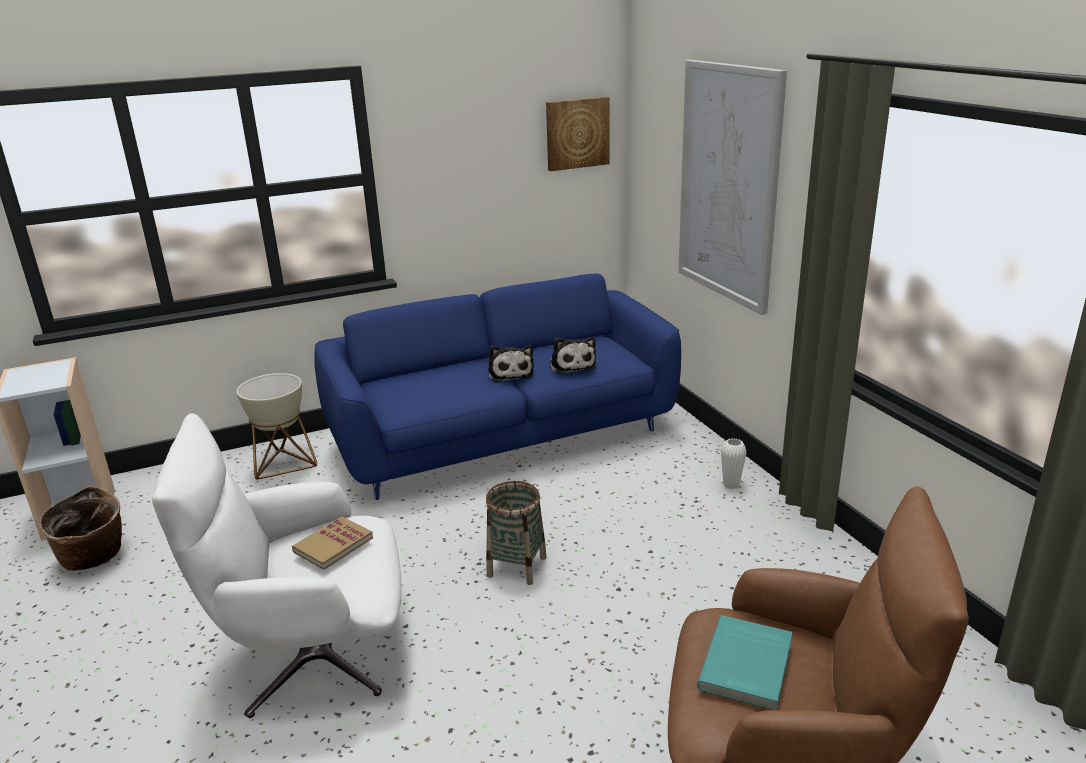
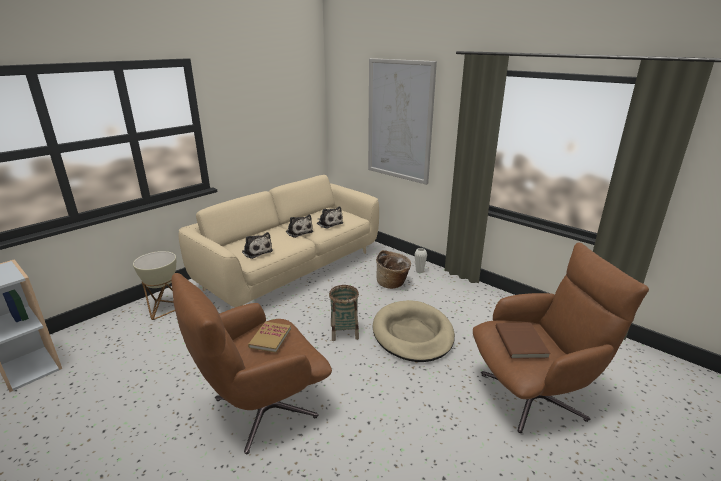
camera: 25 degrees left, 0 degrees up
(94, 558) = (63, 393): basket -> basket (392, 283)
(315, 656) = (264, 408): white armchair -> brown armchair
(417, 397) = (256, 251): none -> plush toy
(503, 438) = (291, 270): blue sofa -> beige sofa
(577, 133) = (303, 100): picture -> none
(632, 600) = (412, 334): none -> beige dog bed
(748, 665) = (522, 342): turquoise book -> brown book

